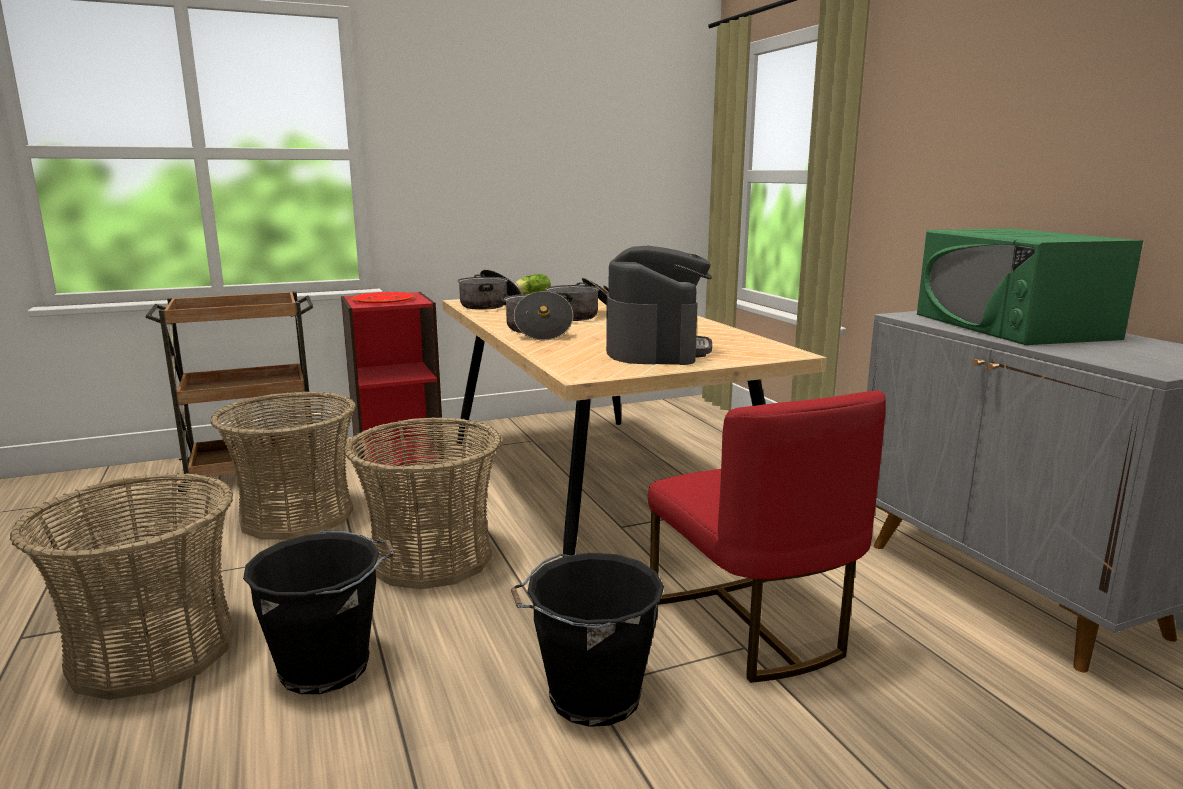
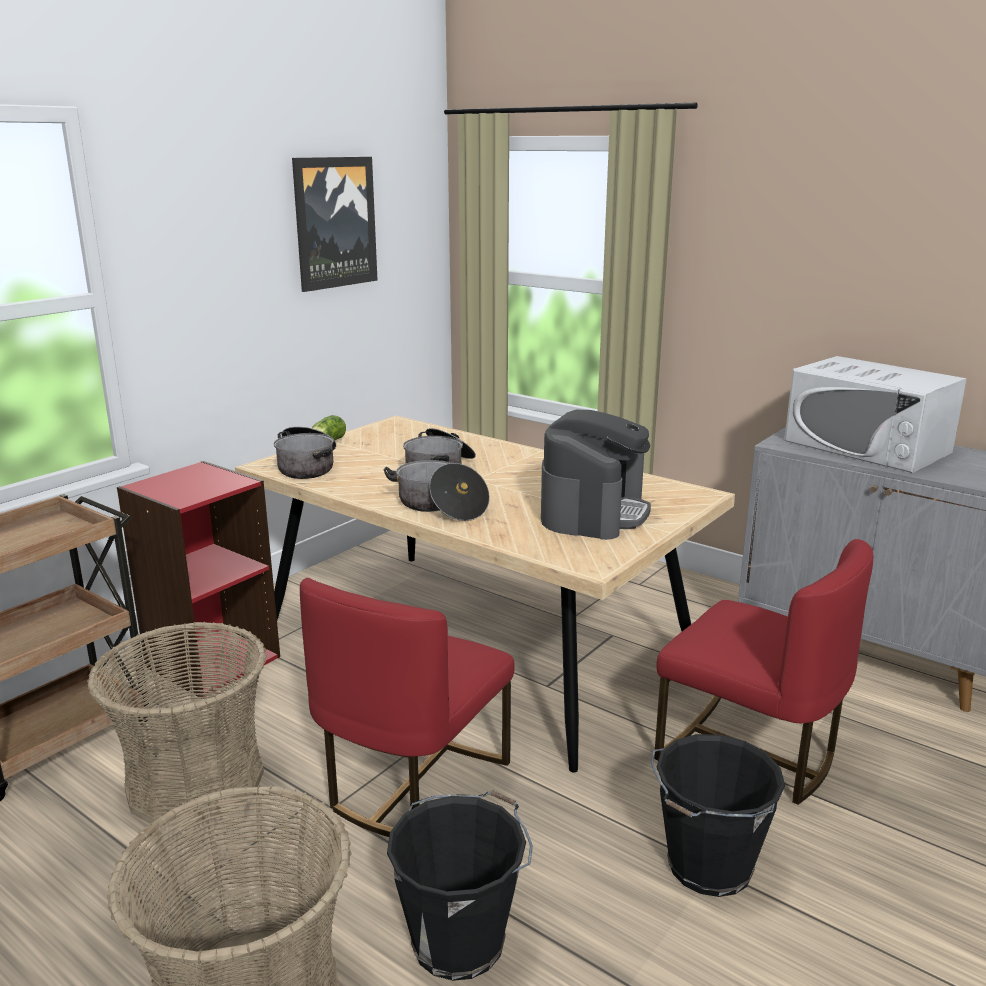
camera: 30 degrees left, 5 degrees up
(383, 299) = (188, 485): red plate -> none
(431, 558) = (412, 782): basket -> red chair
(583, 118) = (334, 222): none -> picture
(656, 349) = (594, 512): coffee machine -> coffee machine turned 45 degrees clockwise
(1011, 326) = (867, 446): green microwave -> white microwave

